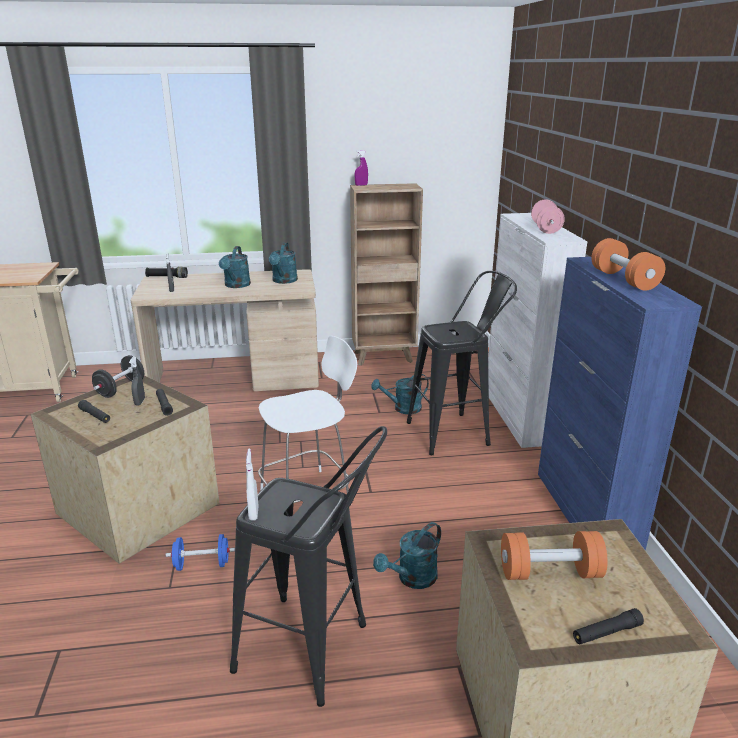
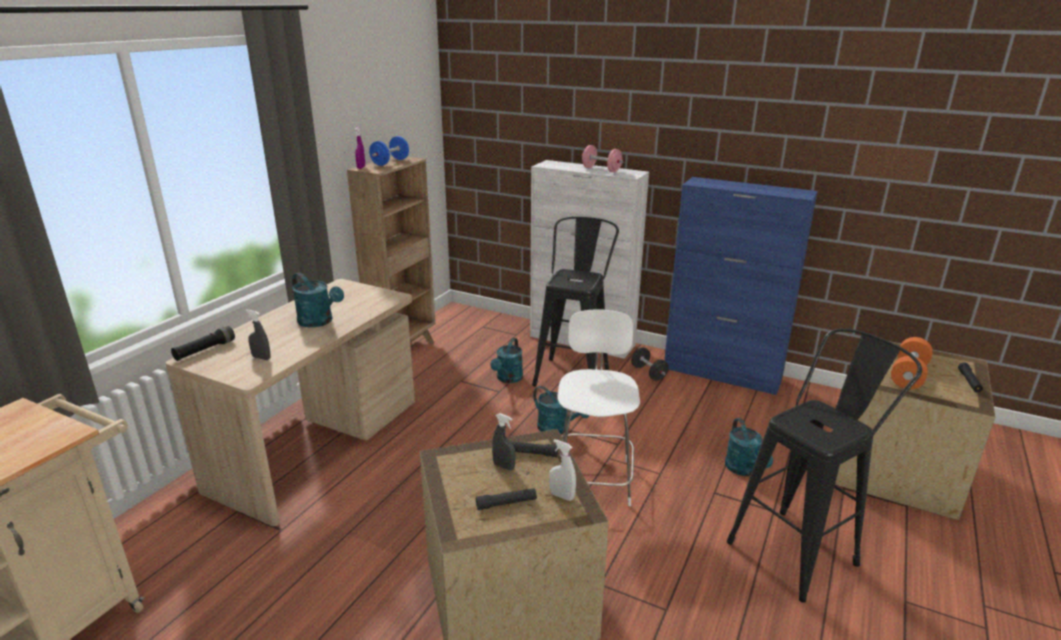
camera: 55 degrees left, 0 degrees up
(120, 389) = (451, 471): black dumbbell -> black dumbbell (648, 373)
(202, 564) = (646, 576): blue dumbbell -> blue dumbbell (390, 162)
(253, 513) = (823, 443): white spray bottle -> white spray bottle (562, 496)
(283, 281) = (352, 298): turquoise watering can -> turquoise watering can (557, 429)
(623, 280) = (750, 188): orange dumbbell -> none

